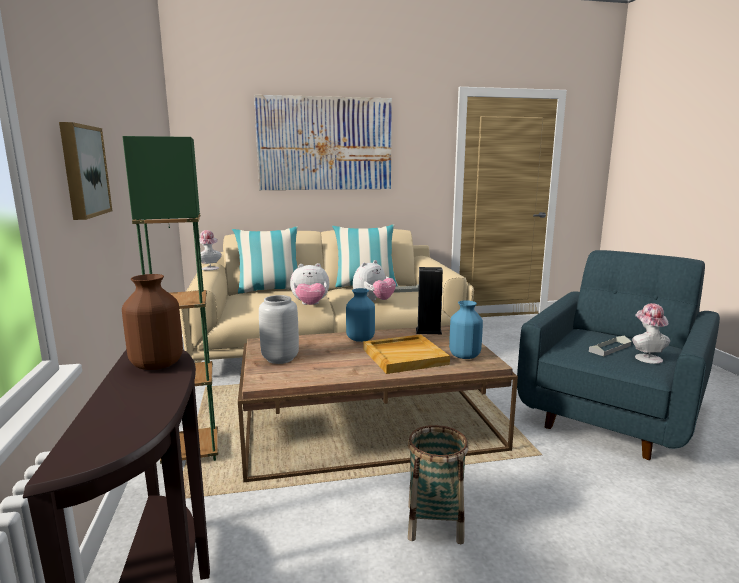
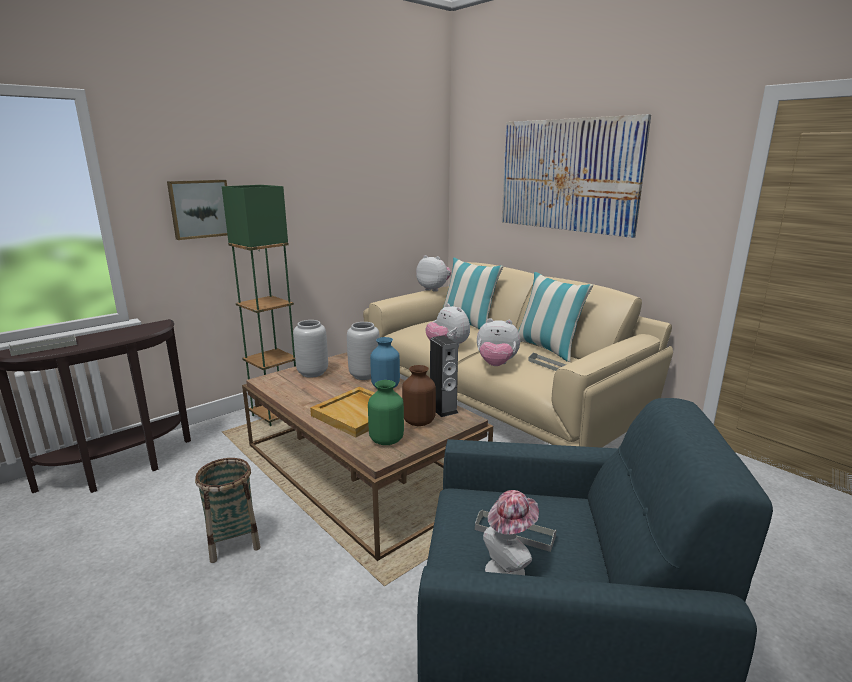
camera: 60 degrees right, 5 degrees up
(112, 426) = (44, 347): none -> grey tray
(156, 364) = (132, 332): brown vase -> brown vase (418, 421)
(209, 268) = (434, 289): hat -> plush toy
(323, 341) = (365, 375): none -> grey vase
(464, 356) = (386, 440): blue vase -> green vase

